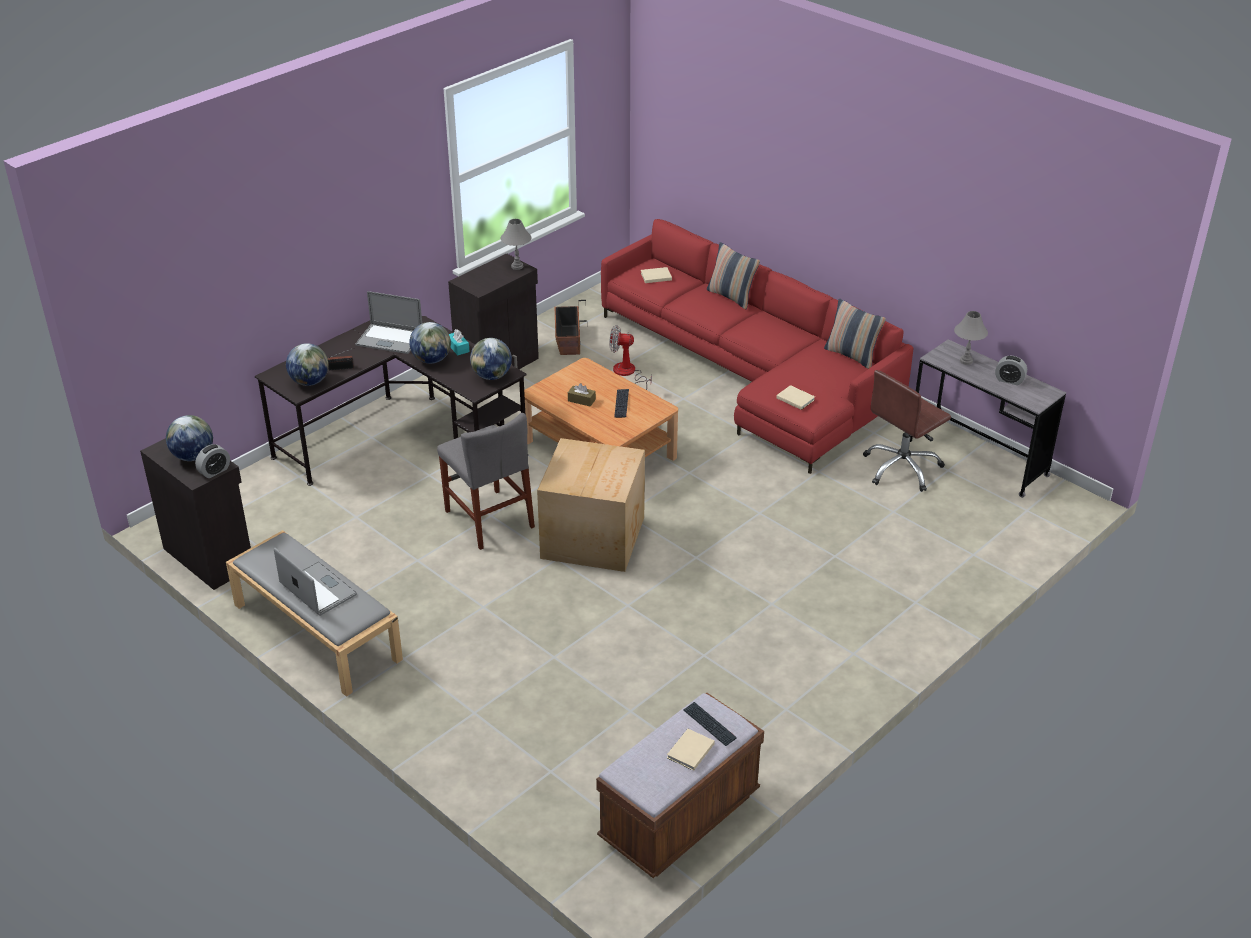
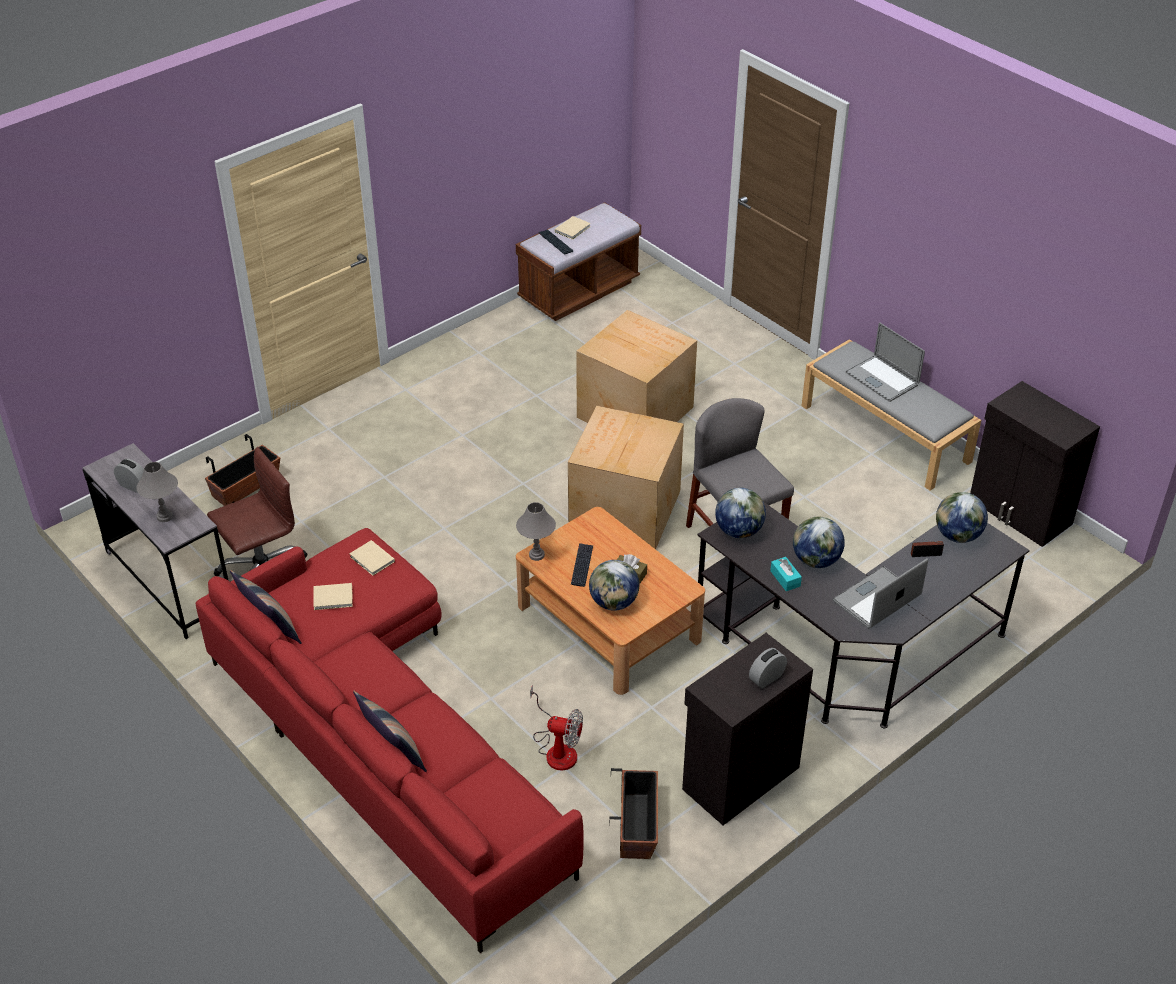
camera: 175 degrees left, 5 degrees up
(193, 456) = (1040, 416): globe -> globe (614, 602)
(214, 471) = (1009, 398): alarm clock -> alarm clock (766, 678)
(389, 339) = (877, 598): laptop -> laptop turned 60 degrees counterclockwise
(517, 266) = (715, 693): grey table lamp -> grey table lamp (537, 555)
(590, 642) = (635, 411): none -> cardboard box
(655, 276) = (499, 806): beige book -> beige book (334, 598)
(963, 538) = (246, 487): none -> planter

